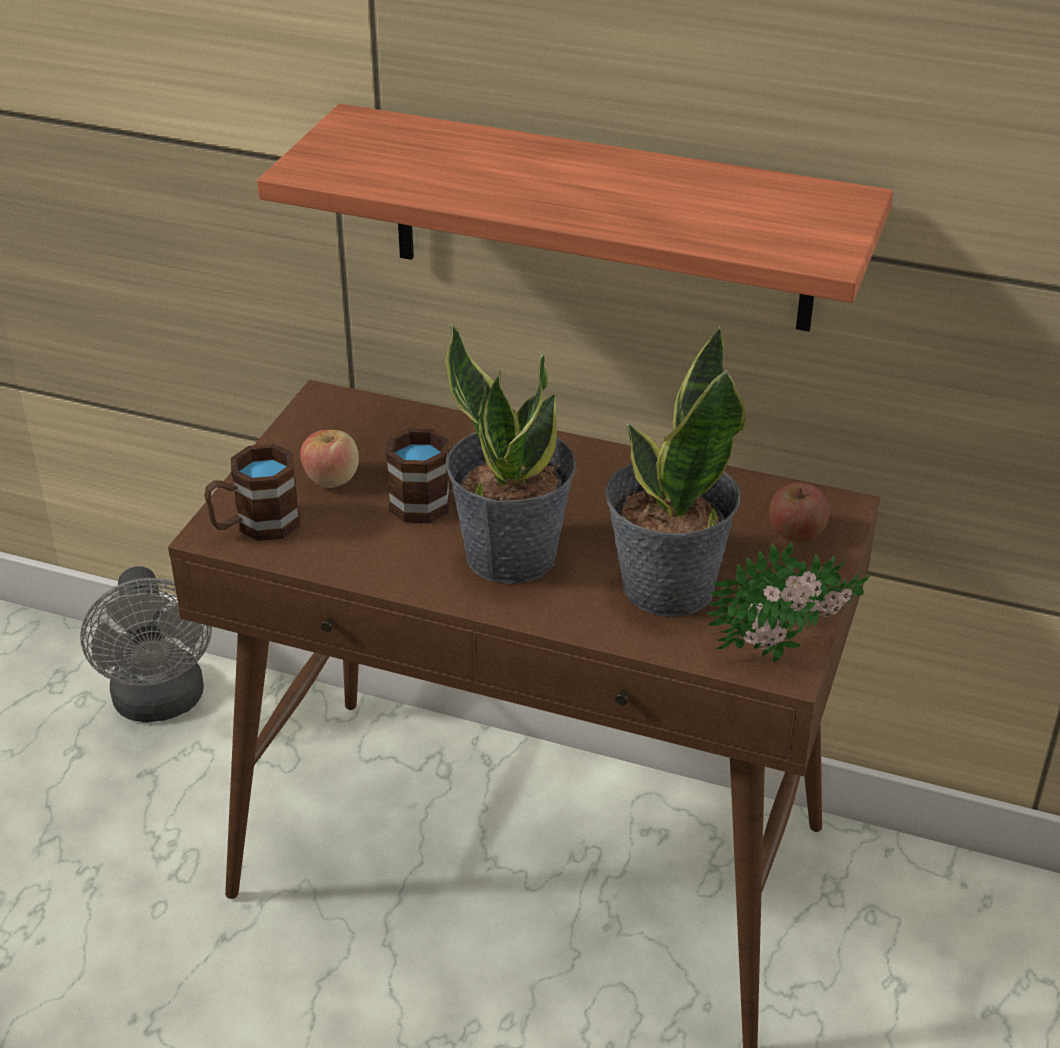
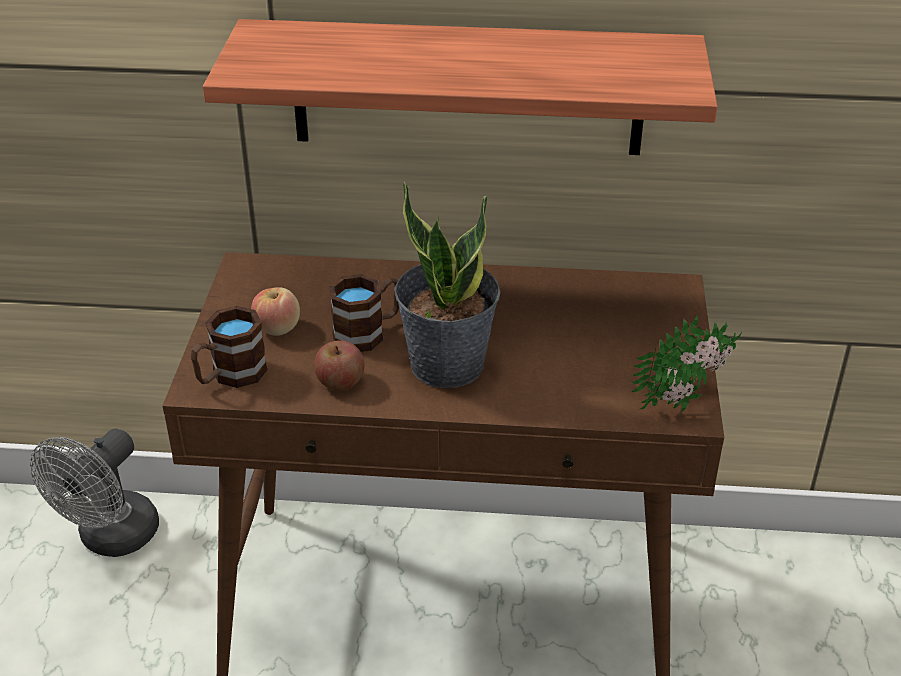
camera: 15 degrees left, 0 degrees up
(161, 703) = (111, 539): grey fan -> grey fan turned 60 degrees clockwise
(666, 587) = (576, 368): potted plant -> none
(796, 532) = (654, 311): apple -> apple (340, 382)

